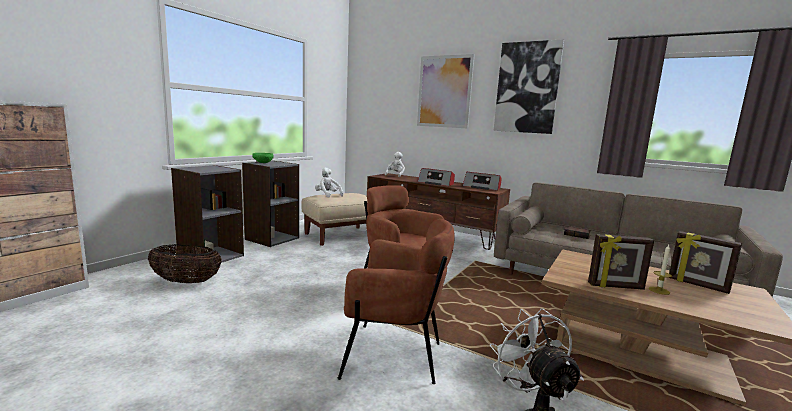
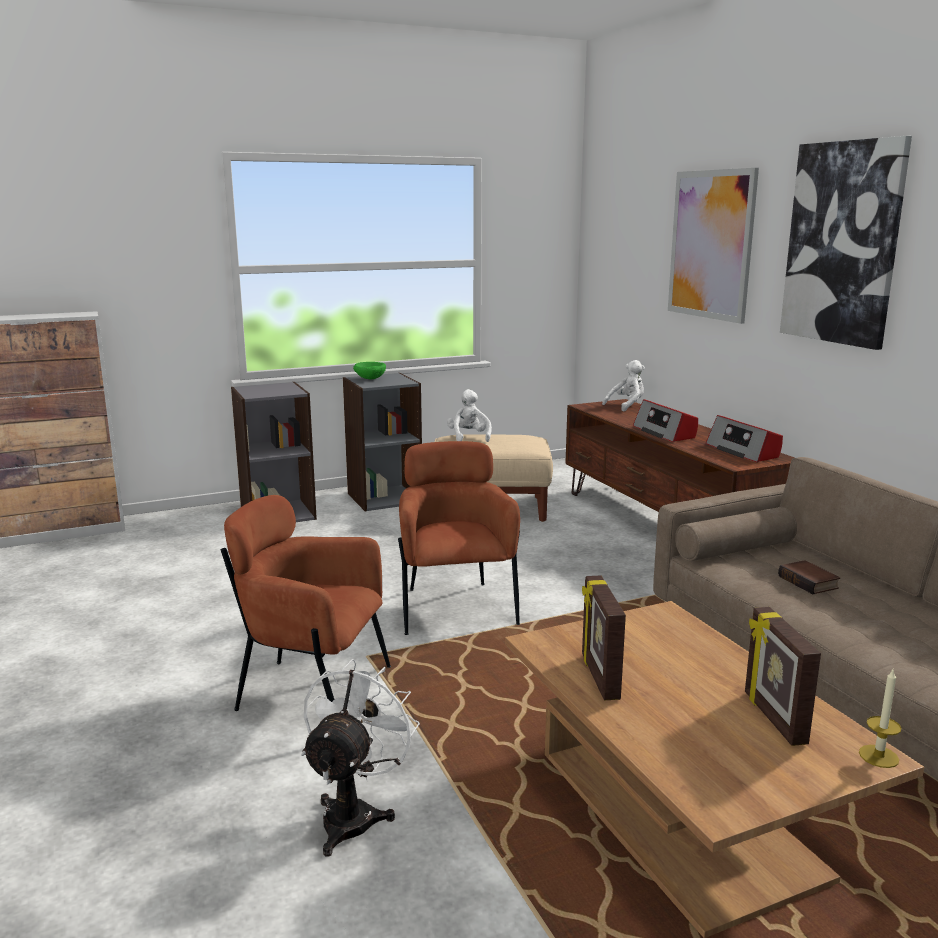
camera: 35 degrees right, 5 degrees up
(186, 282) = (215, 543): basket -> none
(393, 356) = (312, 693): brown armchair -> brown armchair turned 150 degrees clockwise
(616, 287) = (598, 677): picture frame -> picture frame turned 45 degrees clockwise
(659, 290) = (663, 703): candle -> candle (878, 756)

